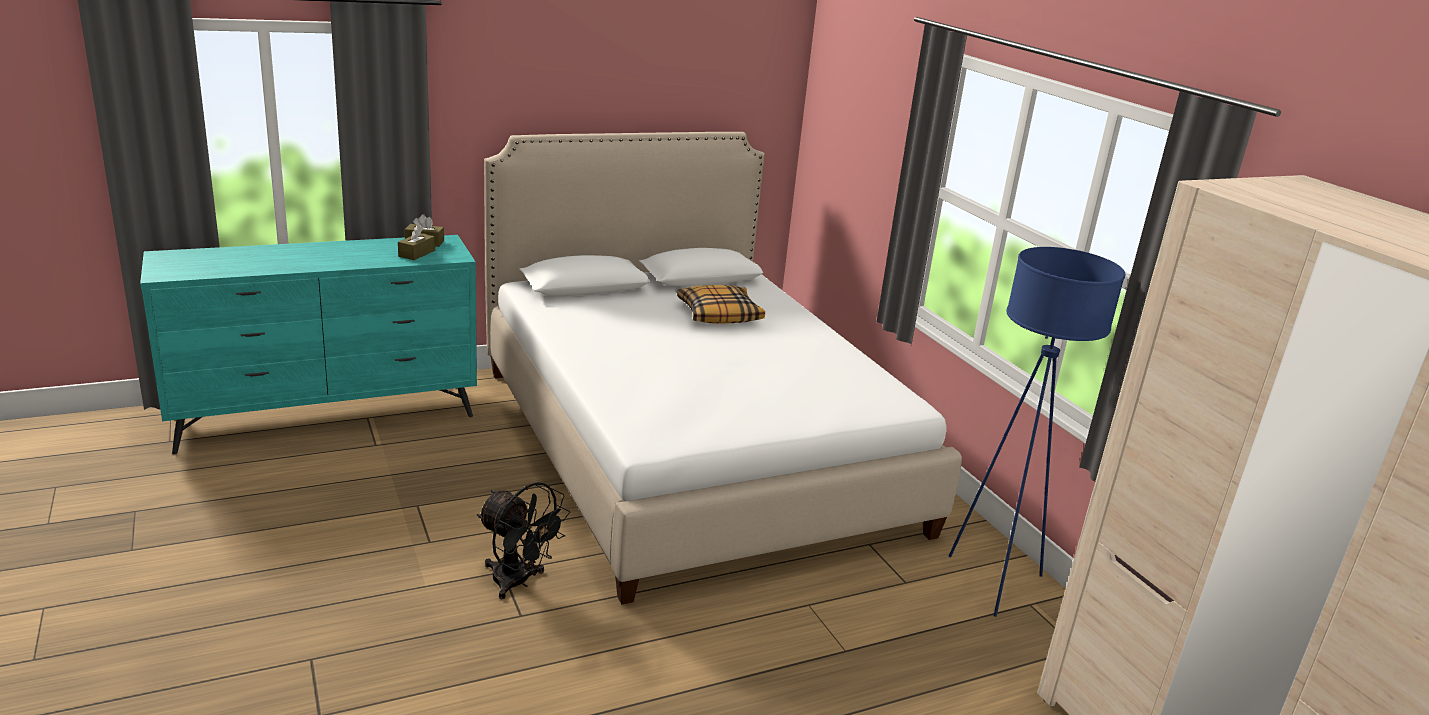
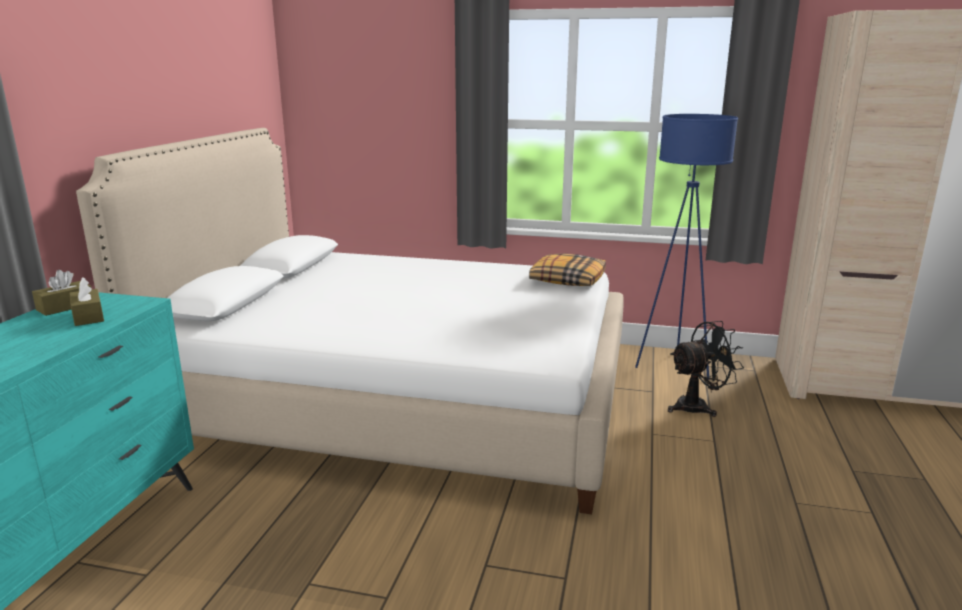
camera: 50 degrees left, 5 degrees down
(518, 582) = (511, 561): black fan -> black fan (698, 406)
(719, 314) = (366, 278): pillow -> pillow (567, 280)

